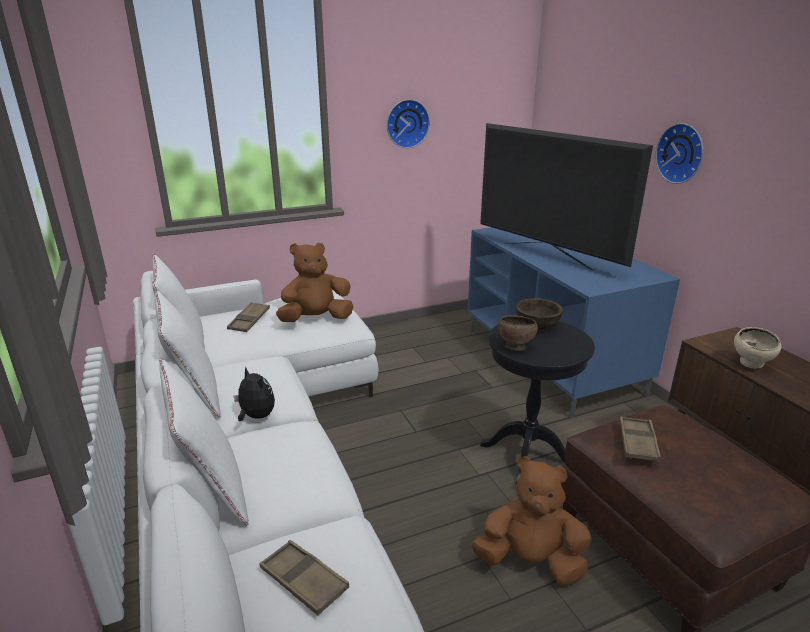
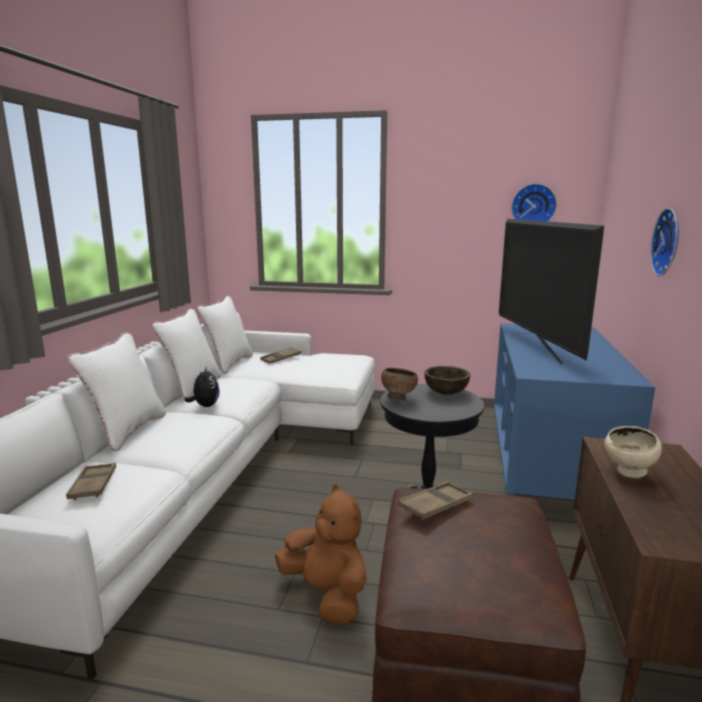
camera: 35 degrees right, 10 degrees down
(316, 319) = (325, 367): brown plush toy -> none
(406, 123) = (456, 222): wall clock -> wall clock (533, 206)

